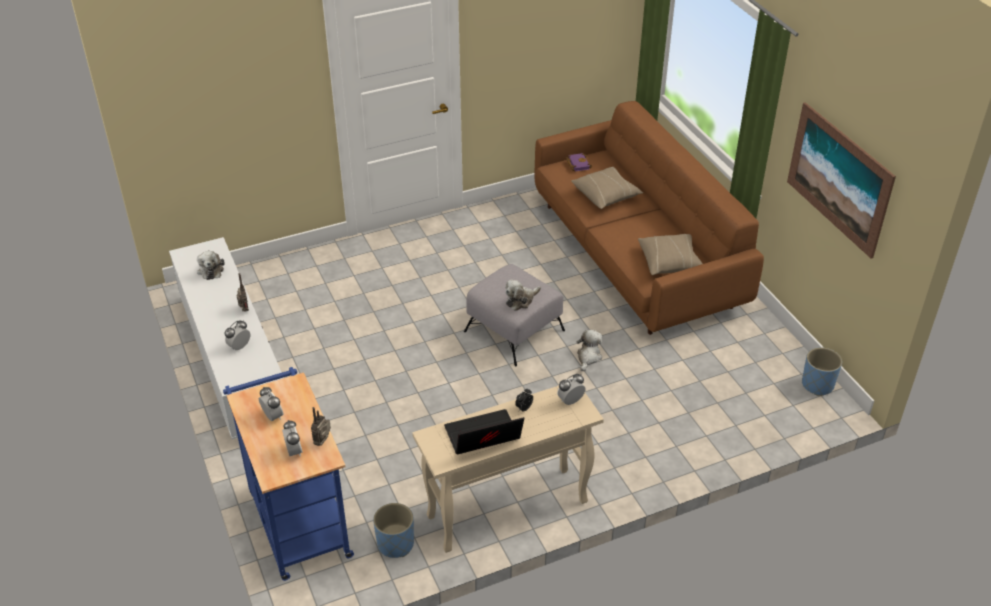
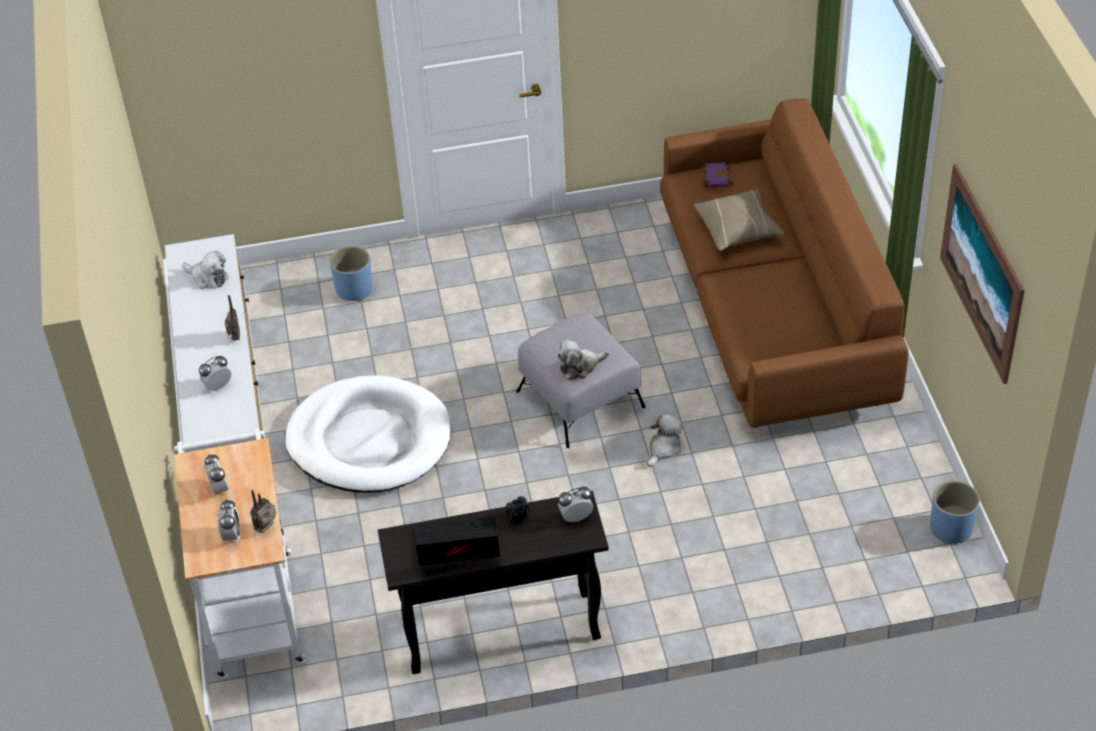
camera: 15 degrees right, 5 degrees up
(210, 269) = (208, 278): plush toy -> plush toy turned 60 degrees counterclockwise
(297, 519) = (253, 605): blue cart -> white cart
(359, 380) = (369, 440): none -> white dog bed
(395, 544) = (357, 654): blue planter -> blue planter (354, 290)
(506, 510) = (500, 633): beige console table -> black console table
(670, 262) = (788, 338): beige pillow -> none

